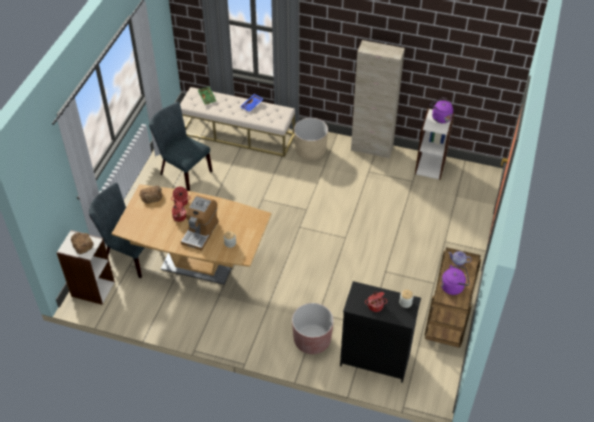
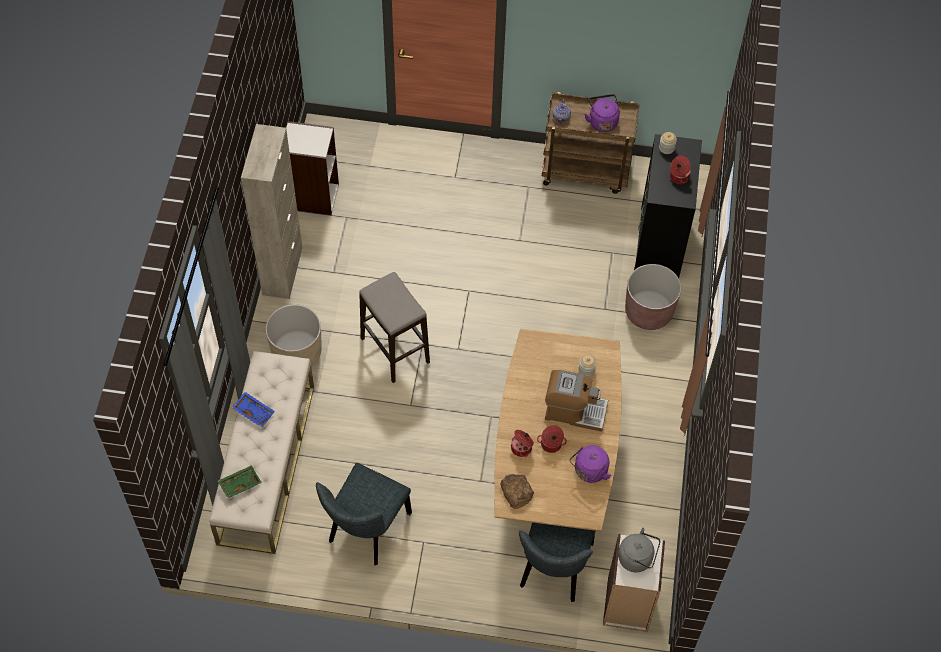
camera: 100 degrees left, 10 degrees up
(82, 244) = (637, 558): bread -> grey kettle
(304, 195) = (395, 350): none -> stool
(440, 117) = (299, 137): purple kettle -> purple kettle (589, 472)

